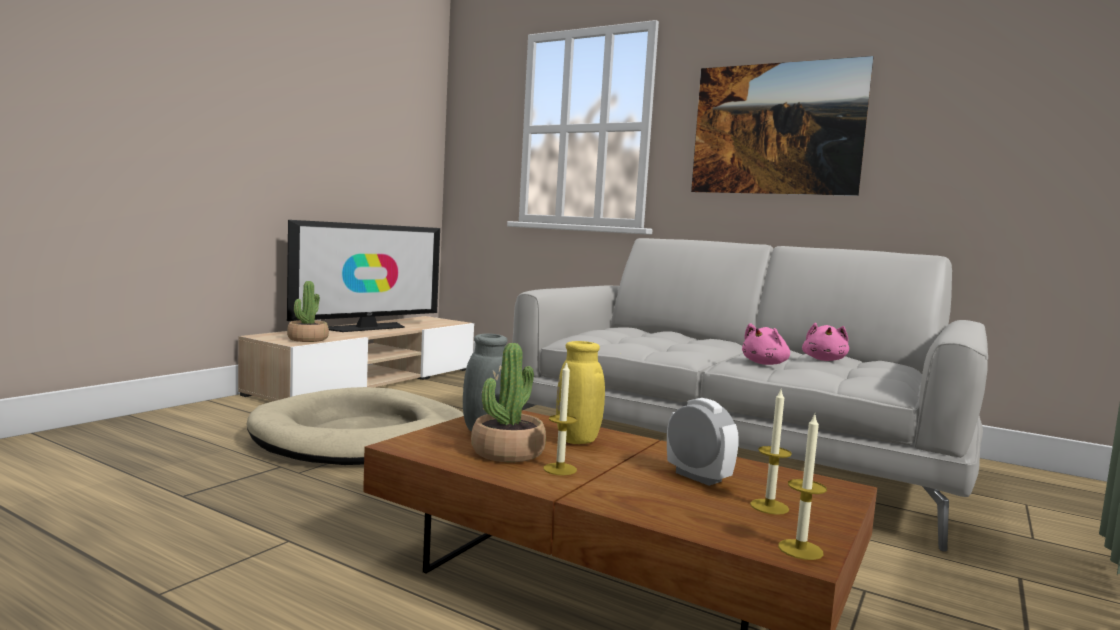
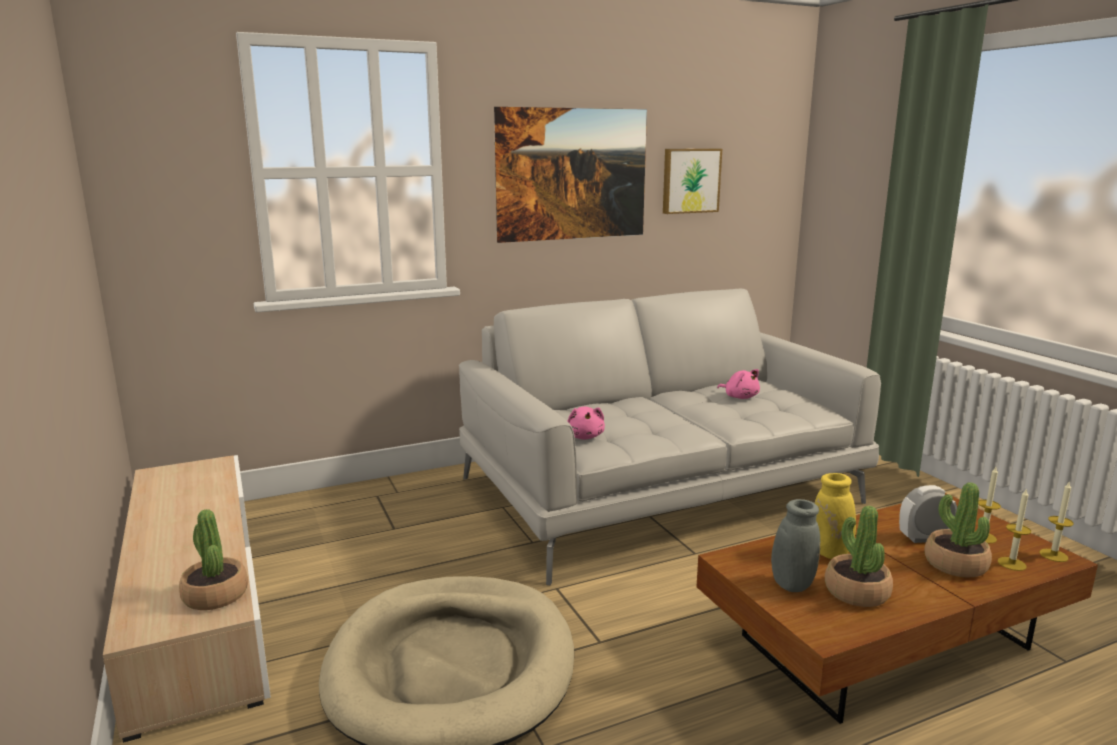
camera: 55 degrees left, 10 degrees up
(366, 328) = (177, 532): television -> none
(560, 469) = (902, 583): candle -> candle (1011, 564)
(652, 492) = (955, 564): none -> potted plant
(766, 364) = (744, 419): pink plush toy -> pink plush toy (584, 436)
(933, 135) = (690, 180): none -> picture

